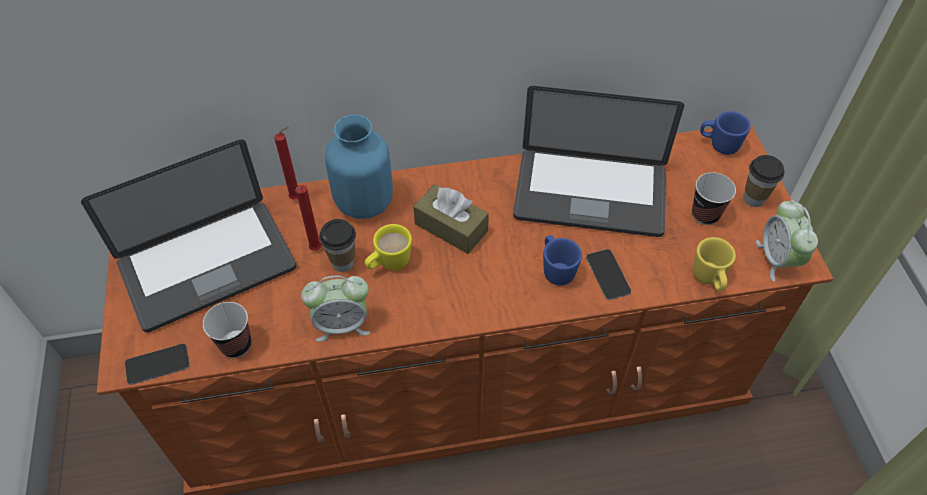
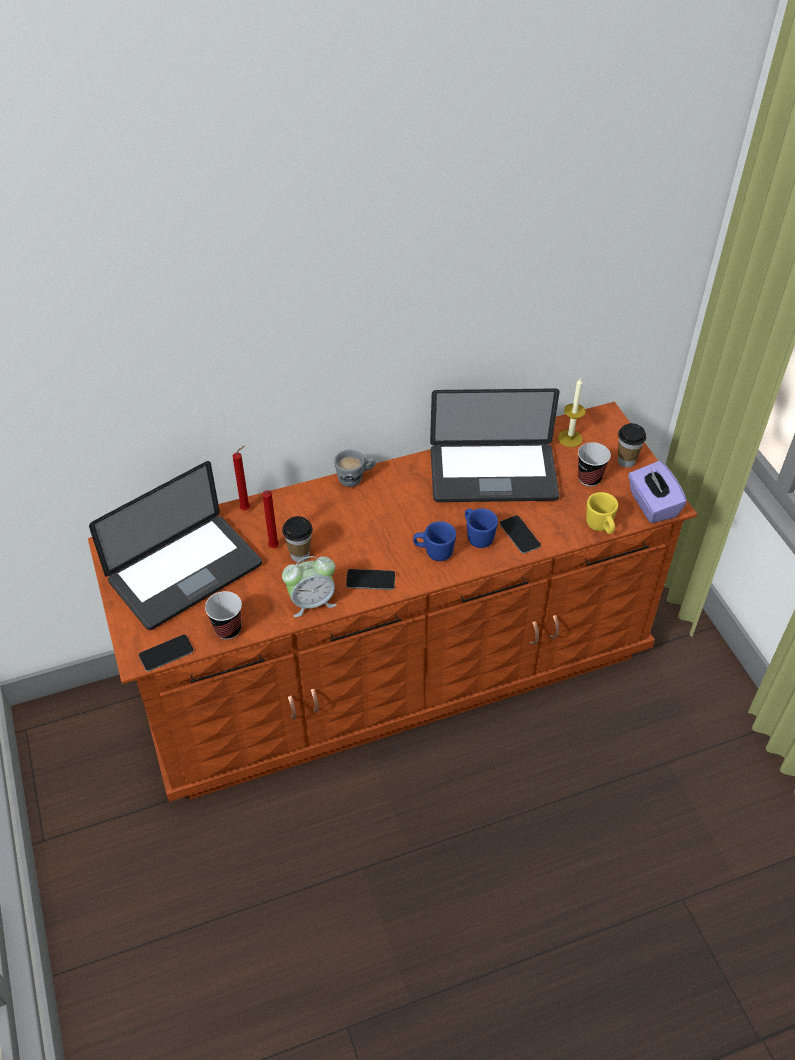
camera: 10 degrees left, 5 degrees down
(364, 201) = (305, 505): blue vase -> none
(389, 264) = (338, 551): yellow mug -> none
(417, 306) = (370, 580): none -> phone
(429, 178) = (355, 478): none -> grey mug
(451, 227) = (383, 515): brown tissue box -> none
(690, 161) = (570, 438): none -> candle
(718, 145) = (591, 422): blue mug -> blue mug (434, 552)
(777, 259) = (652, 505): alarm clock -> purple tissue box

